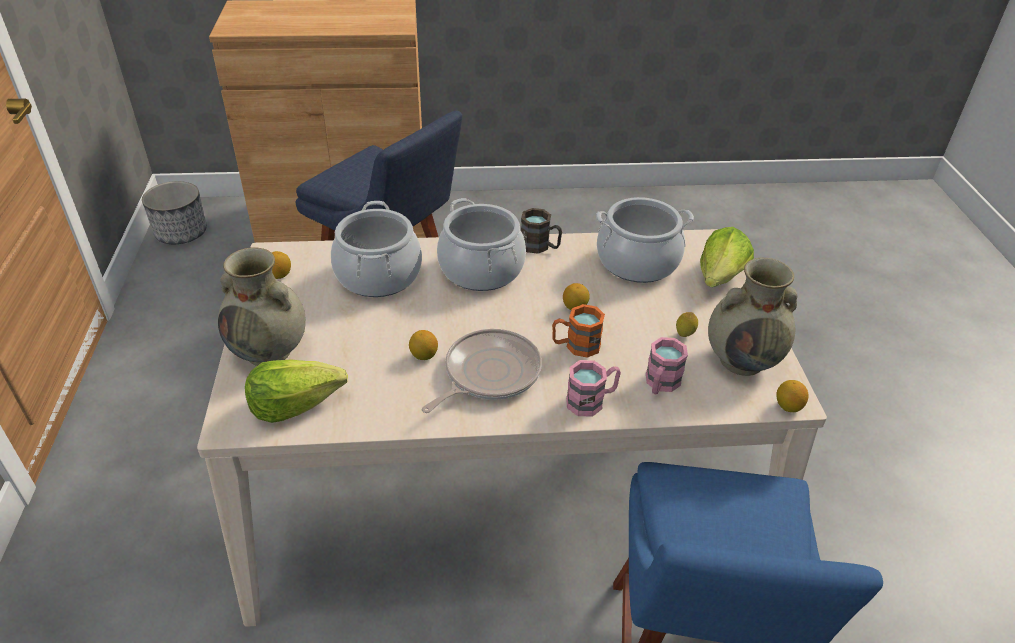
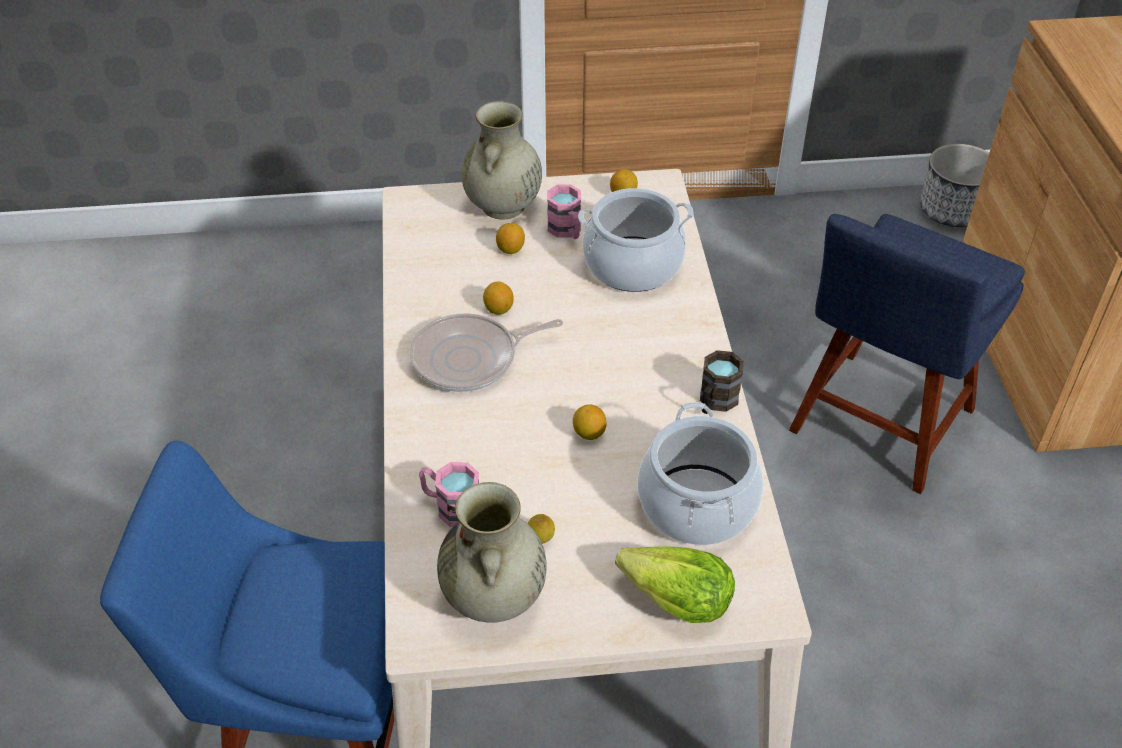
camera: 90 degrees right, 5 degrees up
(295, 404) = (432, 232): lettuce -> none
(481, 270) = (655, 347): cooking pot -> none
(488, 374) = (470, 359): frying pan -> frying pan turned 120 degrees clockwise
(575, 346) = (517, 432): orange mug -> none
(592, 401) = (426, 442): pink mug -> pink mug (567, 231)
(788, 407) = (408, 633): lemon -> lemon (510, 249)

